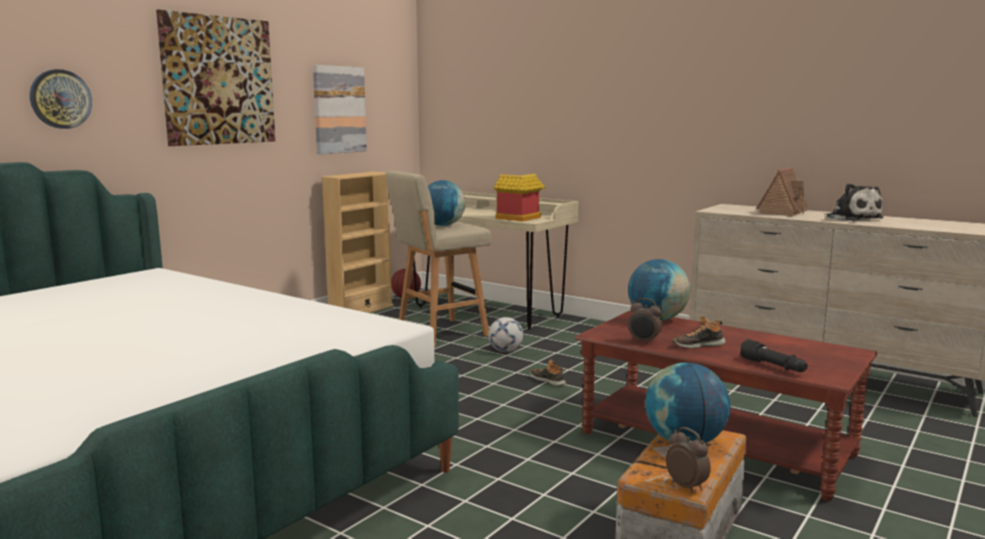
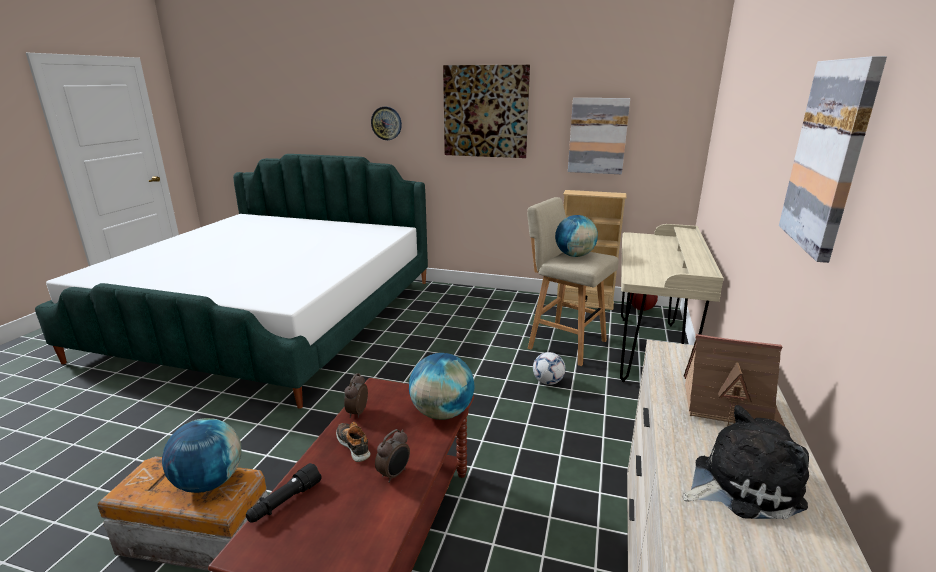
camera: 70 degrees right, 10 degrees up
(518, 219) = (639, 273): toy house -> none
(548, 380) = (489, 417): shoe -> none
(687, 486) = (126, 489): alarm clock -> alarm clock (394, 474)
(733, 77) = (829, 157): none -> picture
(852, 218) = (740, 484): plush toy -> plush toy turned 150 degrees counterclockwise

